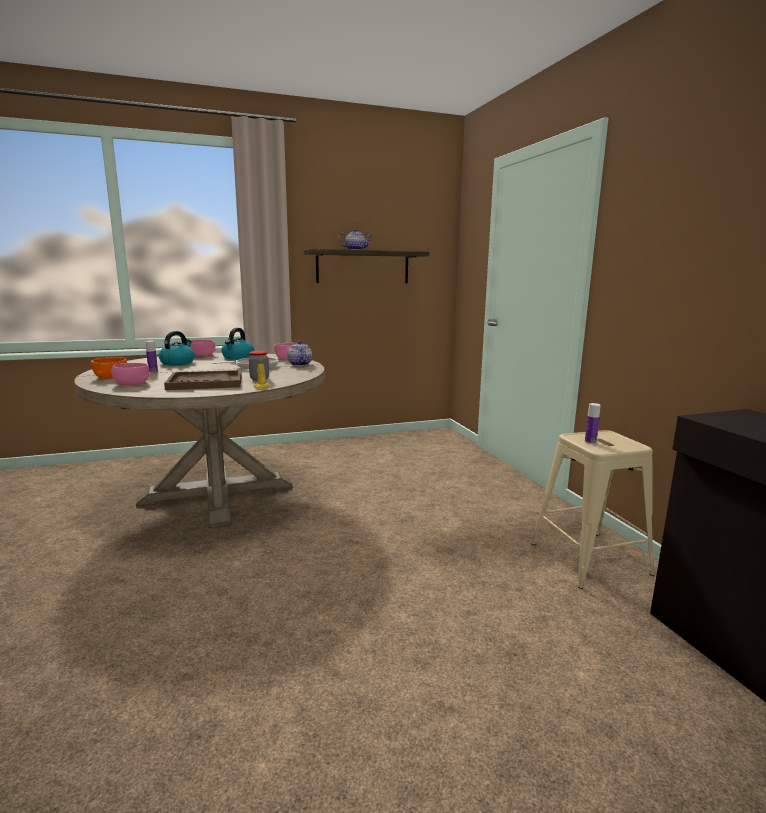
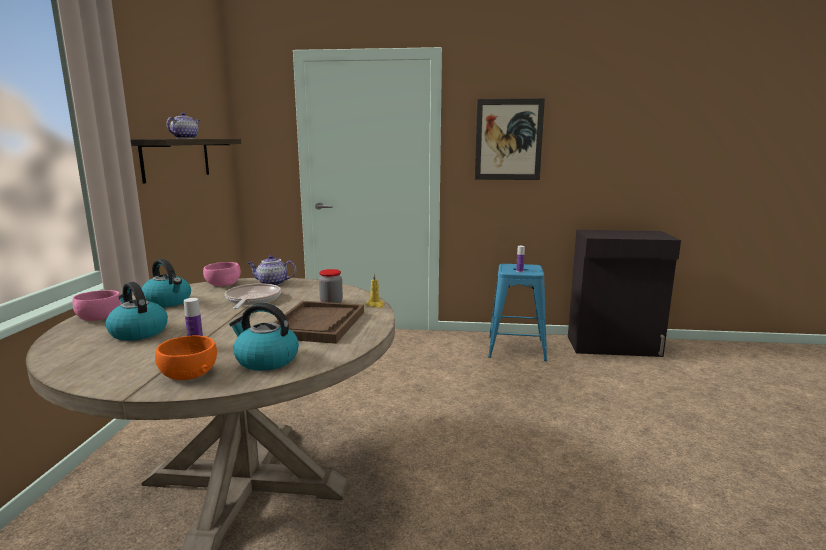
camera: 65 degrees left, 0 degrees up
(132, 383) = (265, 360): pink bowl -> kettle
(588, 558) = (516, 348): beige stool -> blue stool
(667, 242) = (508, 139): none -> picture

